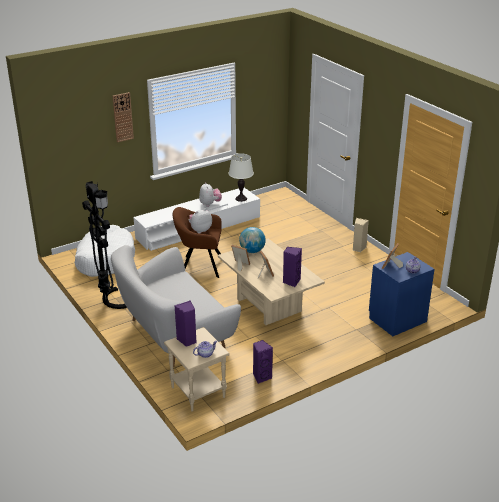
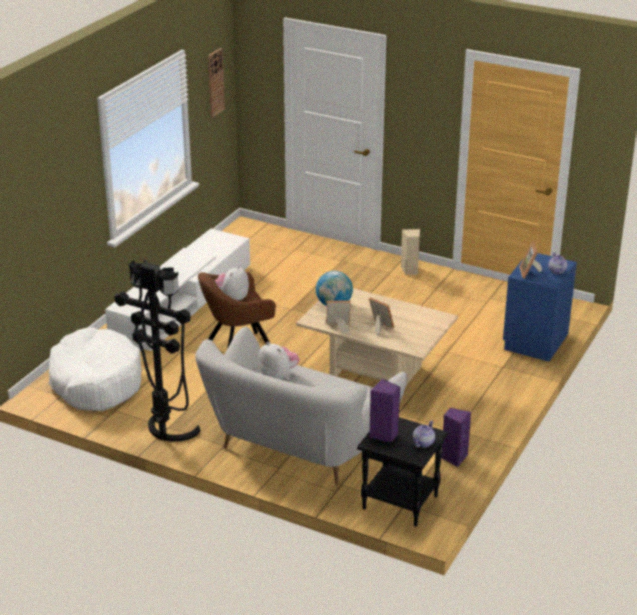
camera: 30 degrees left, 0 degrees up
(123, 117) = (76, 161): wall clock -> wall clock (215, 82)
(197, 392) = (398, 503): beige side table -> black side table
(210, 204) = (193, 263): plush toy -> plush toy (278, 376)
(241, 198) = (225, 245): white table lamp -> none
(291, 281) = (421, 327): purple speaker -> none

